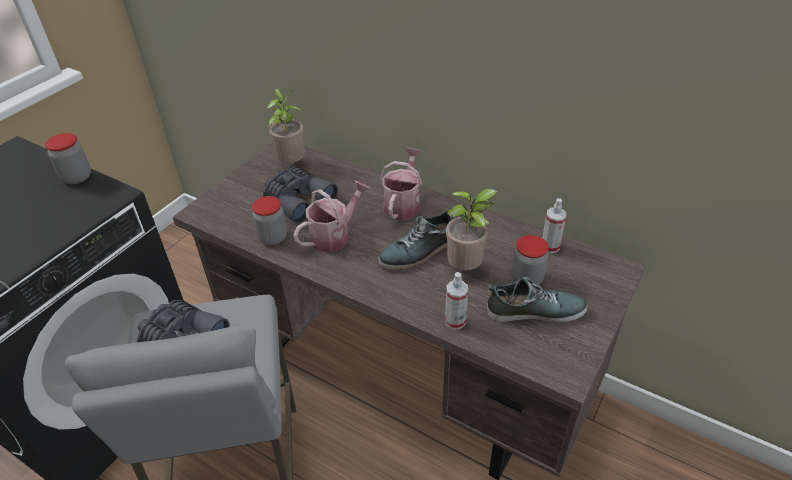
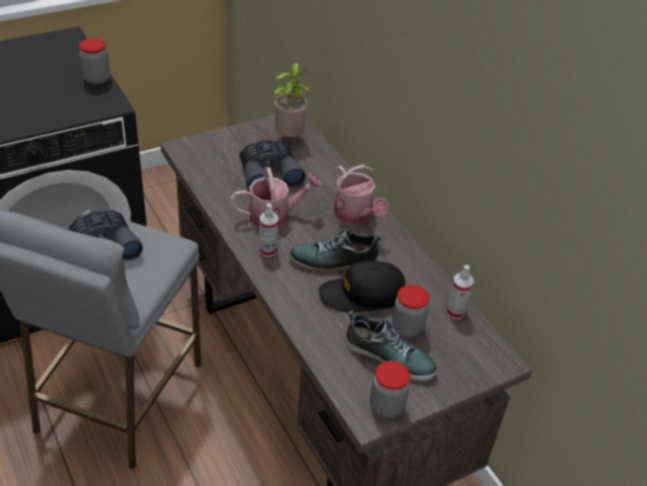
camera: 25 degrees right, 0 degrees up
(273, 237) = (224, 195): jar -> jar (386, 406)
(403, 204) = (356, 215): watering can -> watering can turned 105 degrees clockwise
(455, 321) = (313, 331): spray bottle -> spray bottle (268, 250)
(467, 268) = (362, 294): potted plant -> black cap

